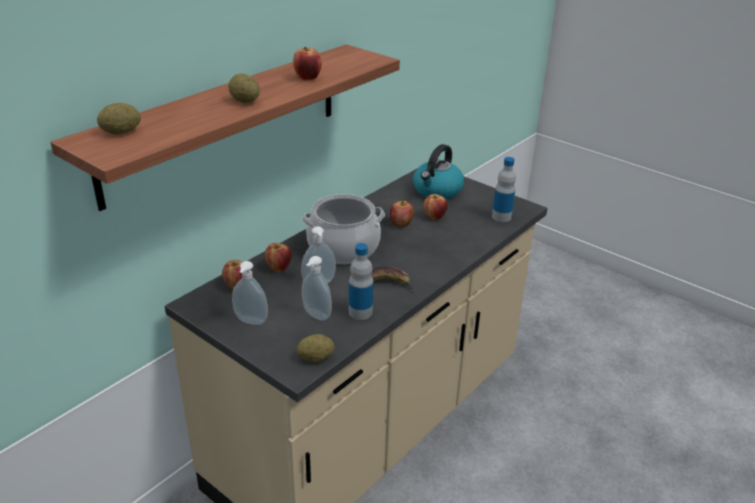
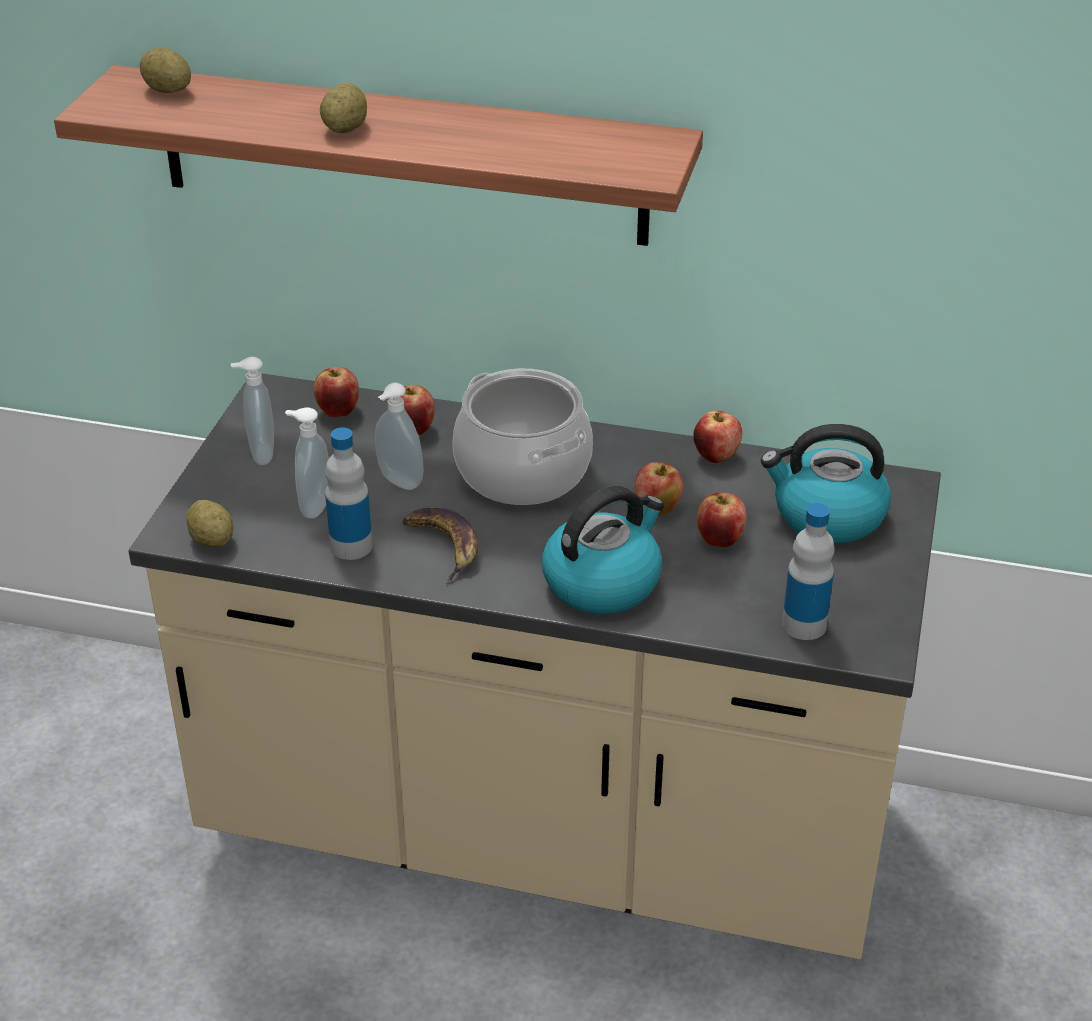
camera: 65 degrees right, 5 degrees up
(308, 78) = (489, 144): apple -> apple (716, 456)
(442, 252) = (603, 582): none -> kettle

